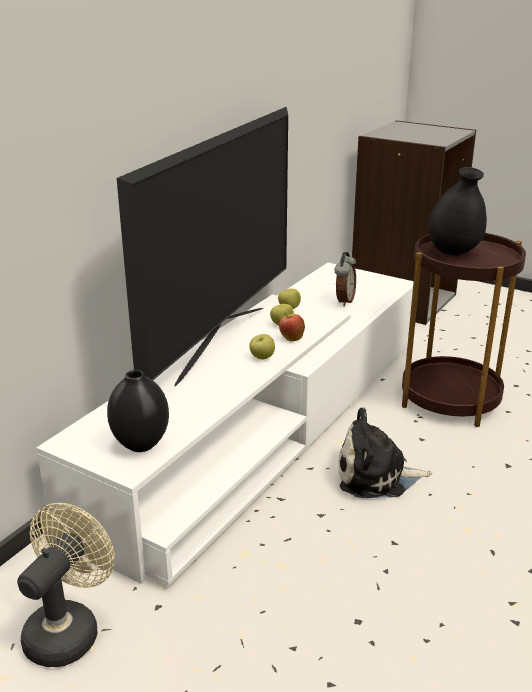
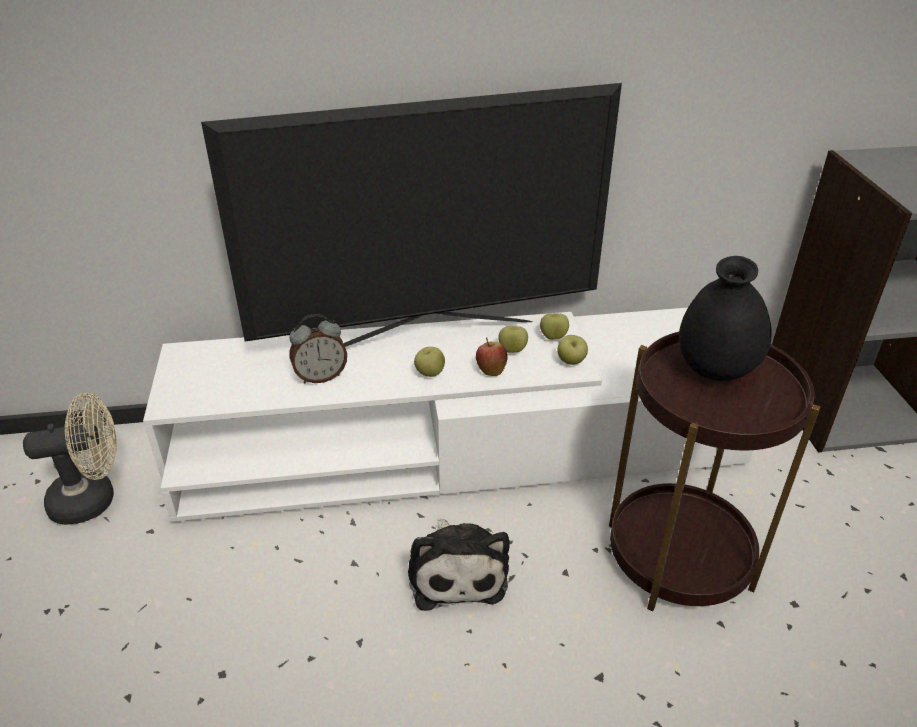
camera: 50 degrees right, 10 degrees up
(140, 444) = (209, 388): black vase -> none
(321, 314) = (571, 362): none -> apple
(343, 301) = (634, 361): alarm clock -> alarm clock (321, 376)
(376, 476) = (456, 571): plush toy -> plush toy turned 150 degrees counterclockwise

